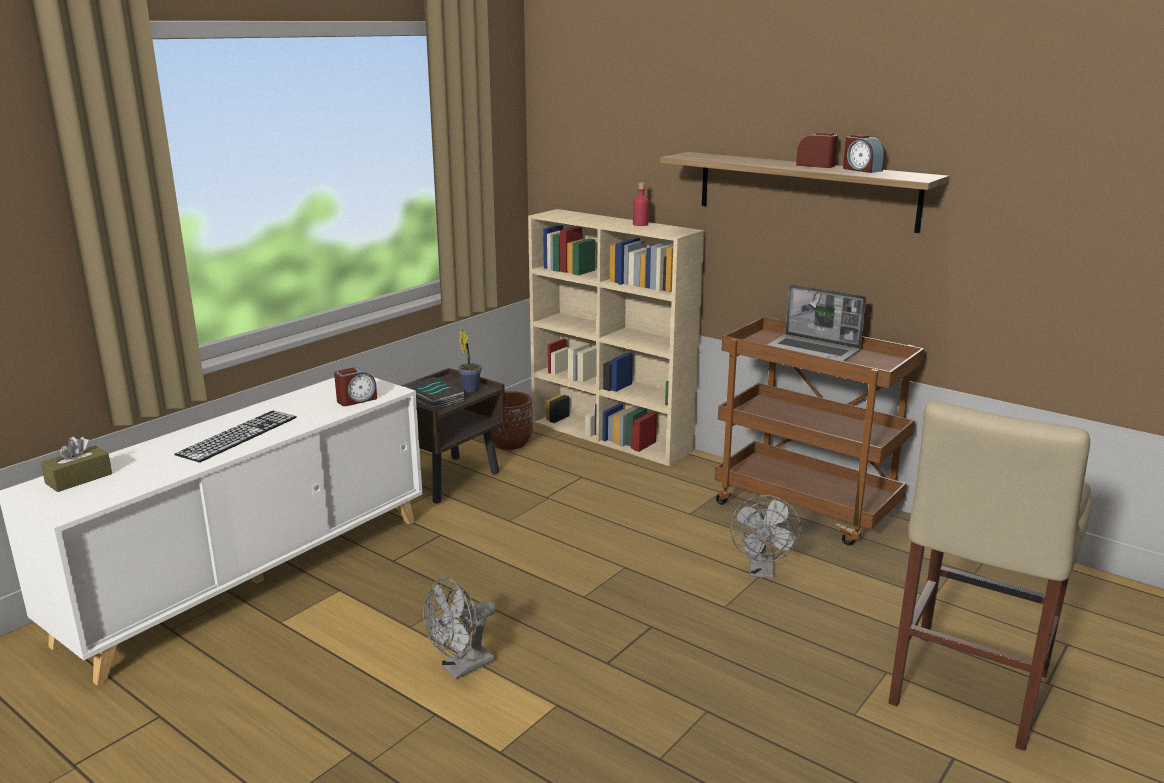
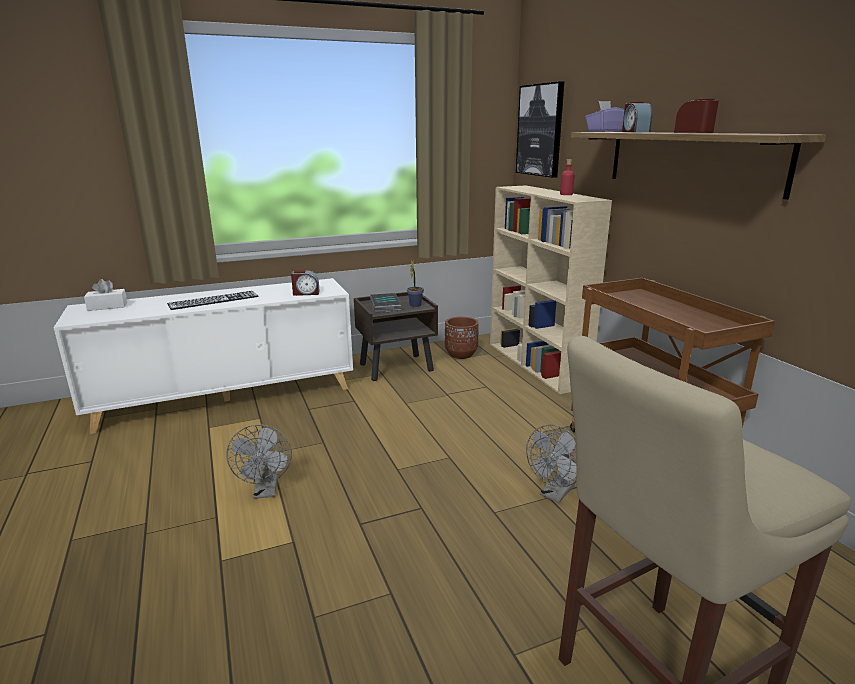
camera: 30 degrees right, 0 degrees up
(79, 478) = (107, 306): brown tissue box -> white tissue box
(461, 668) = (266, 491): grey fan -> grey fan turned 90 degrees counterclockwise
(576, 141) = (540, 130): none -> picture
(696, 155) = (604, 131): none -> purple tissue box
(812, 352) = (662, 310): laptop -> none
(861, 170) = (732, 133): alarm clock -> alarm clock (635, 132)

